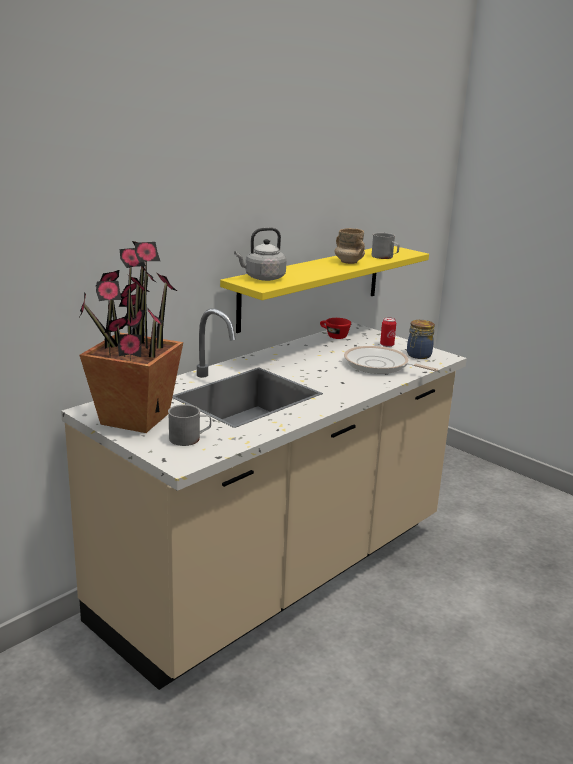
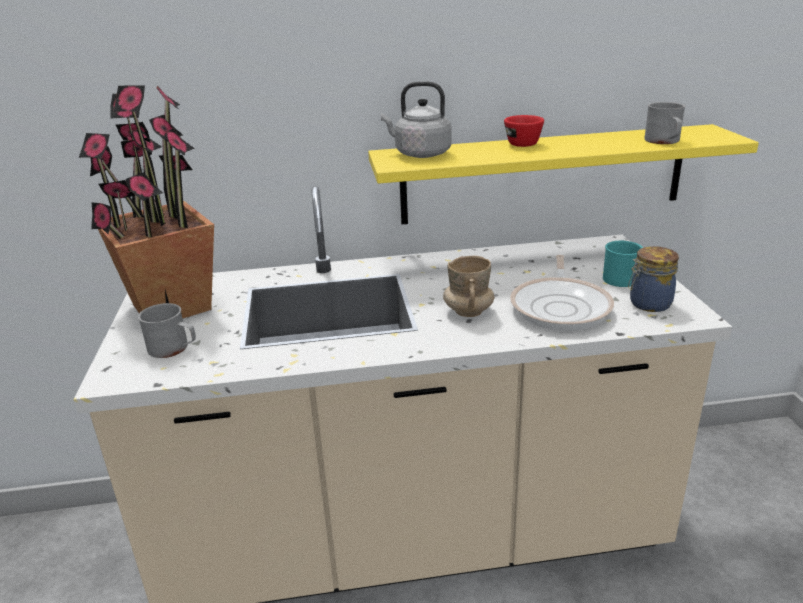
camera: 40 degrees right, 5 degrees up
(333, 336) = (562, 249): red cup -> red cup (519, 143)
(348, 262) = (589, 144): beige mug -> beige mug (468, 311)
(379, 365) = (561, 307): frying pan -> frying pan turned 150 degrees counterclockwise
(387, 345) = (622, 277): can -> turquoise mug

